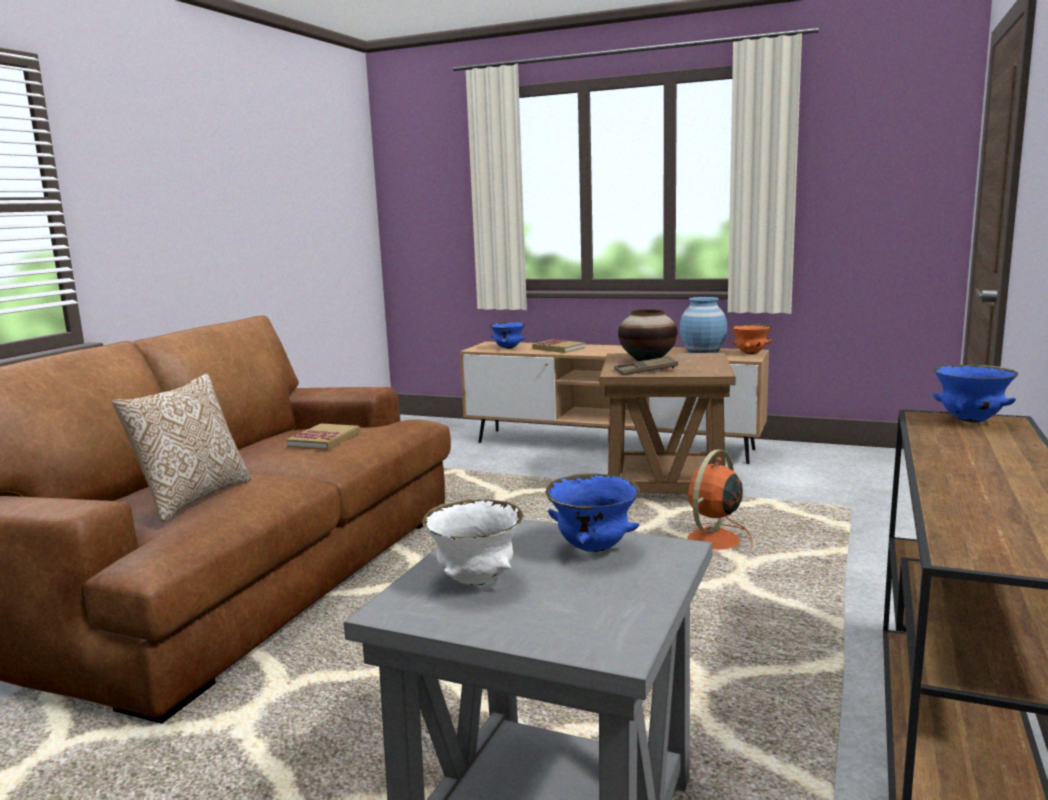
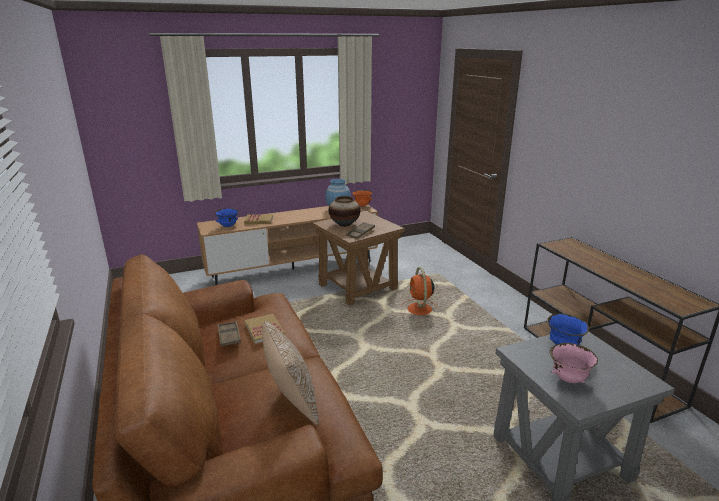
camera: 45 degrees left, 10 degrees up
(285, 436) = (229, 336): none -> brown tray
(476, 580) = (568, 379): white bowl -> pink bowl
(971, 420) = (565, 244): blue bowl -> none

